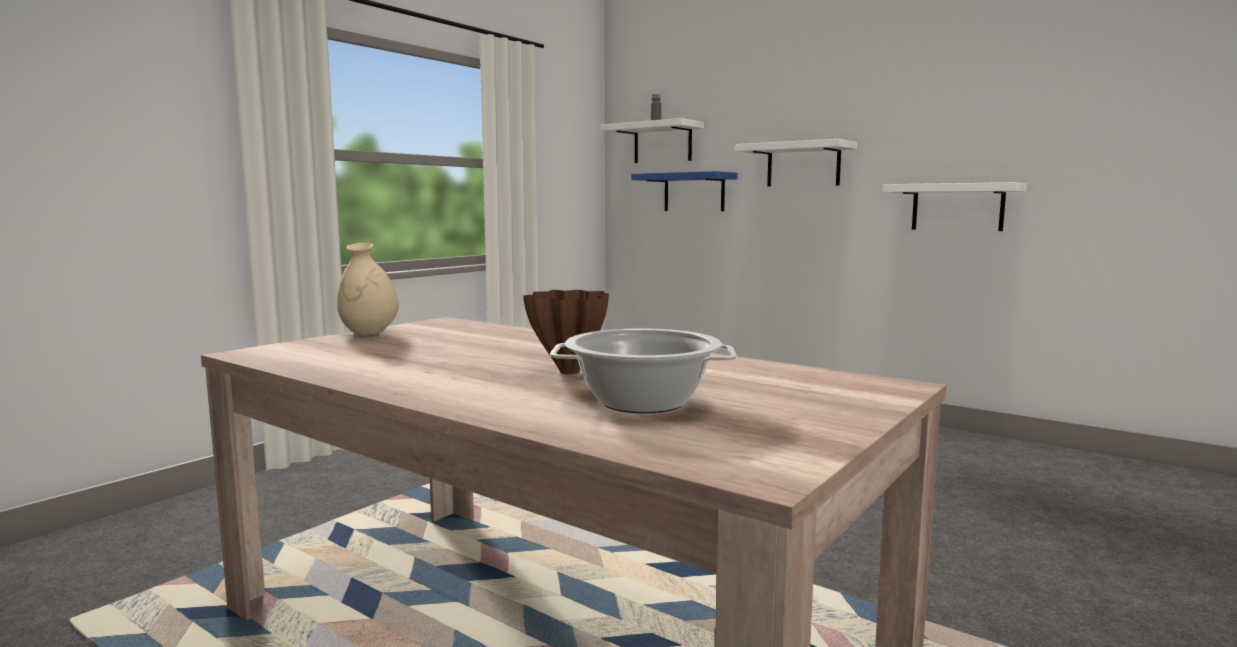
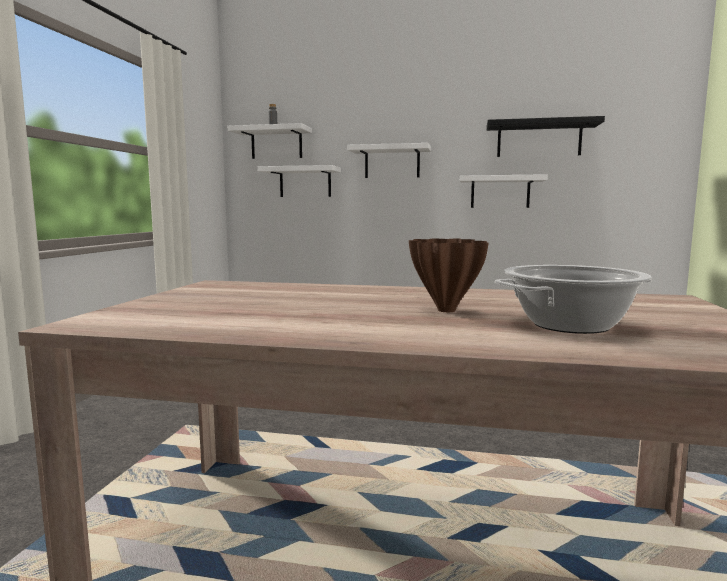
camera: 25 degrees left, 0 degrees up
(369, 333) = (169, 297): beige vase -> none
(694, 192) = (305, 182): blue shelf -> white shelf
(1022, 127) = (539, 140): none -> black shelf

